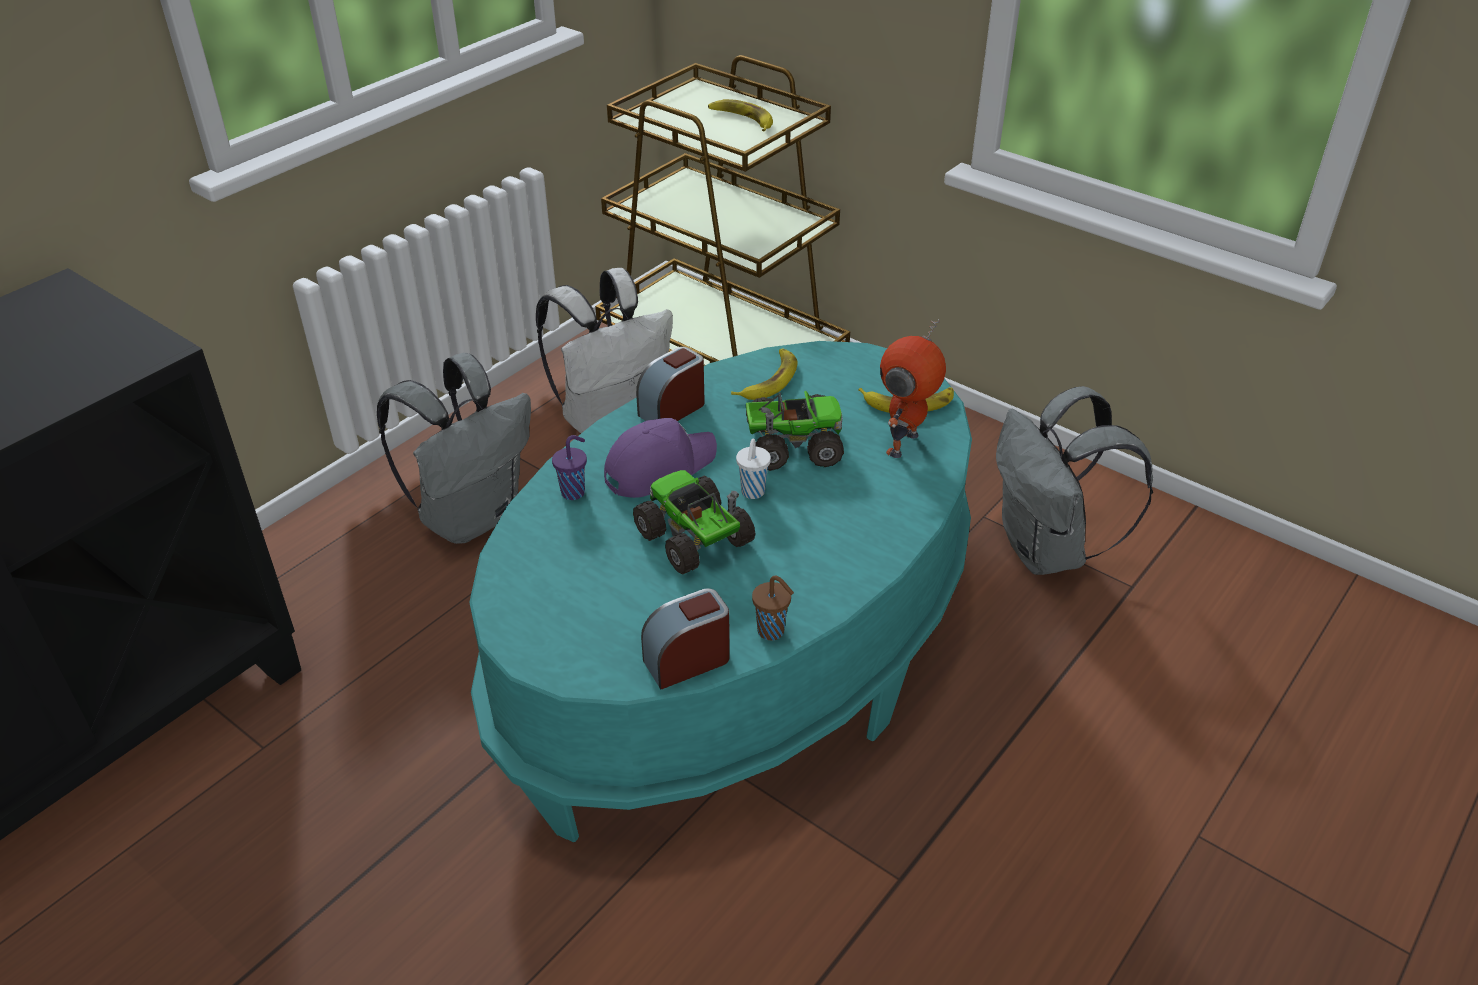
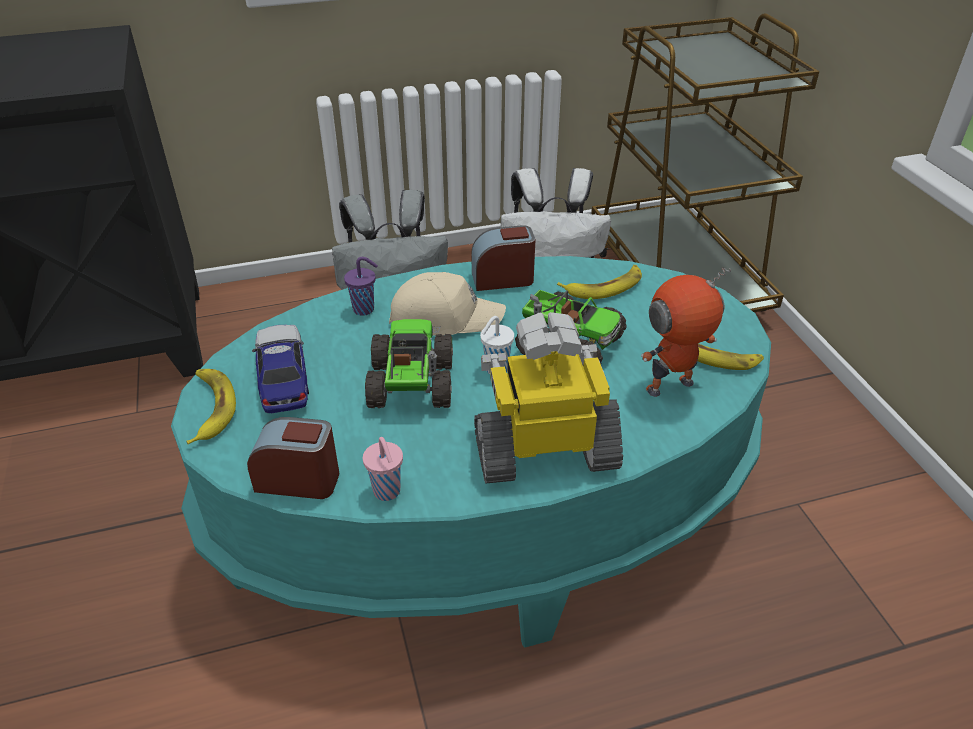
camera: 35 degrees right, 0 degrees up
(567, 585) = (283, 375): none -> toy car
(658, 467) = (444, 318): purple cap -> beige cap
(742, 120) = (734, 67): banana -> banana (210, 408)
(772, 632) = (387, 492): brown cup -> pink cup
(860, 539) = (545, 450): none -> toy robot
(1047, 551) = (837, 566): grey backpack -> none

